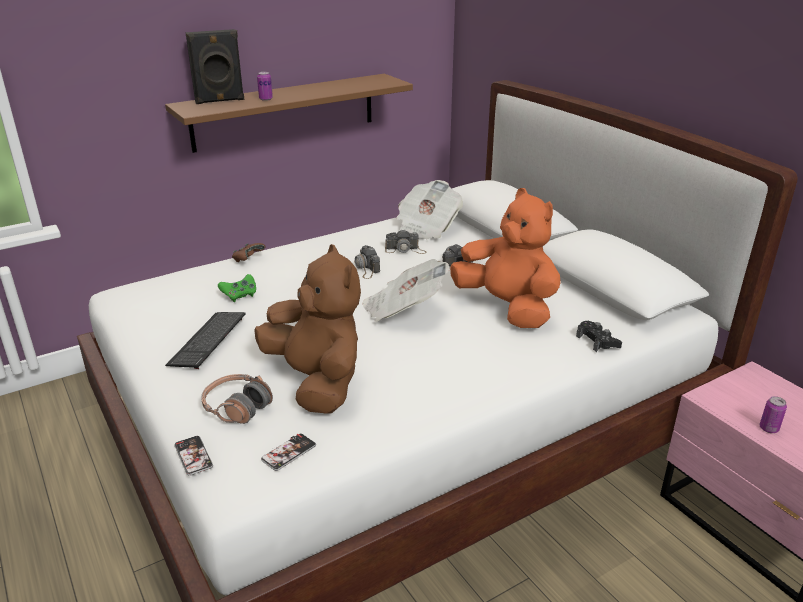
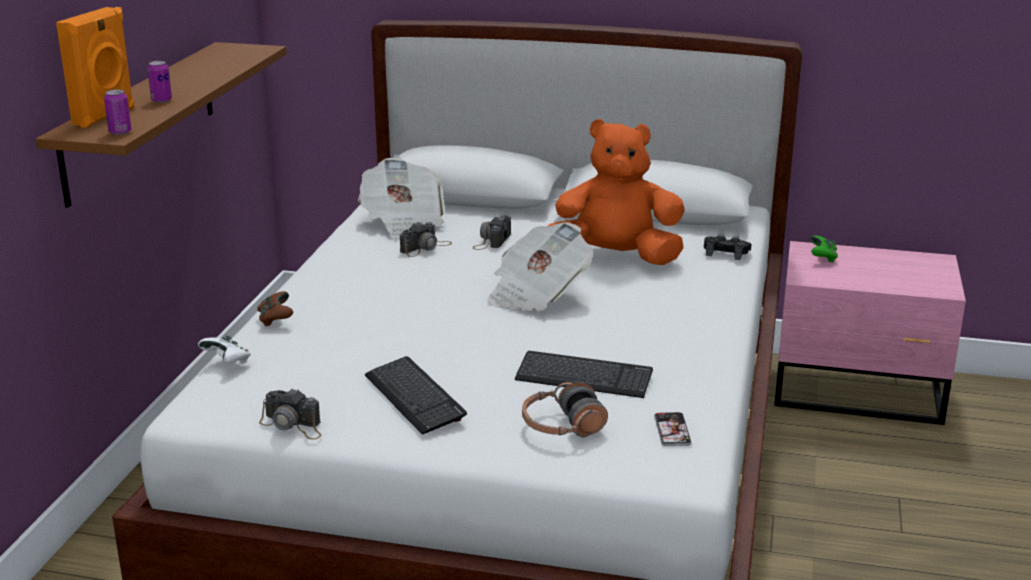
camera: 45 degrees left, 5 degrees down
(180, 273) = (227, 362): none -> white game controller
(193, 456) = (606, 474): phone -> none
(220, 101) = (106, 116): black speaker -> orange speaker
(239, 296) = (356, 349): green game controller -> green game controller (823, 257)
(317, 382) = (584, 377): brown plush toy -> keyboard
(366, 268) = (425, 276): camera -> camera (293, 425)
(768, 428) = (869, 280): can -> can (120, 132)

